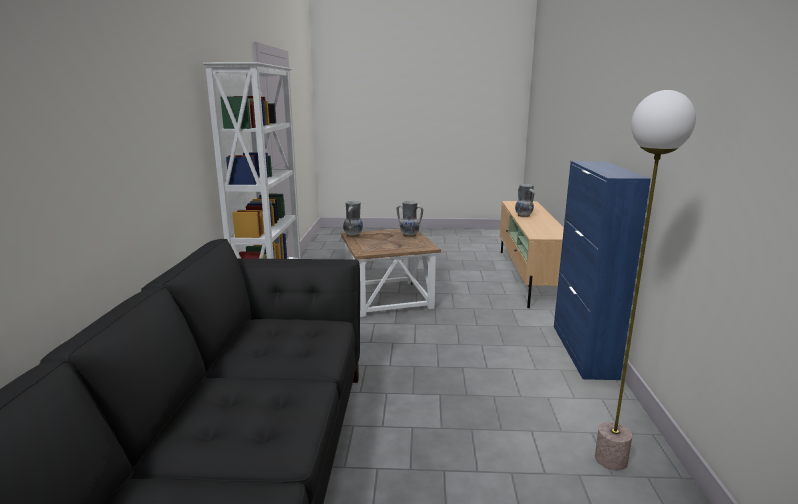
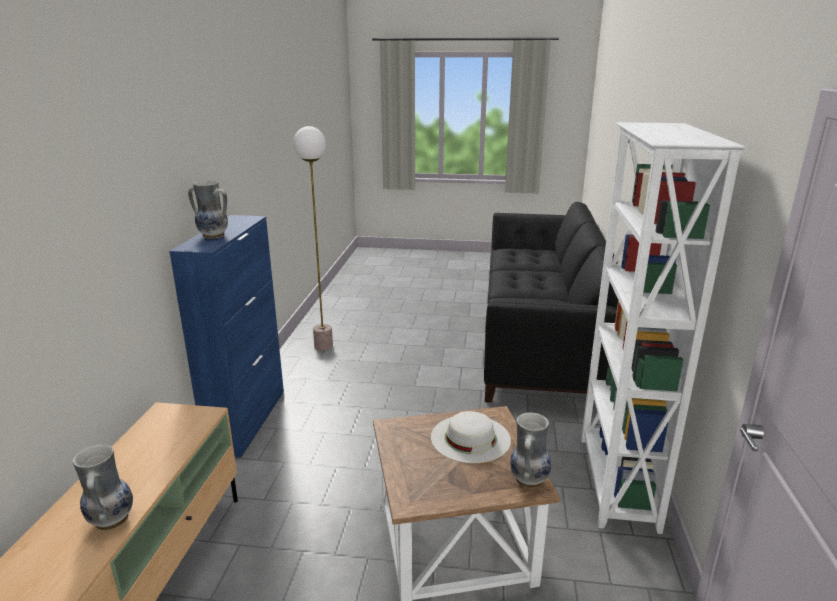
camera: 175 degrees left, 5 degrees up
(381, 244) = (470, 438): none -> white hat
(409, 235) = (414, 473): vase -> vase (213, 236)

